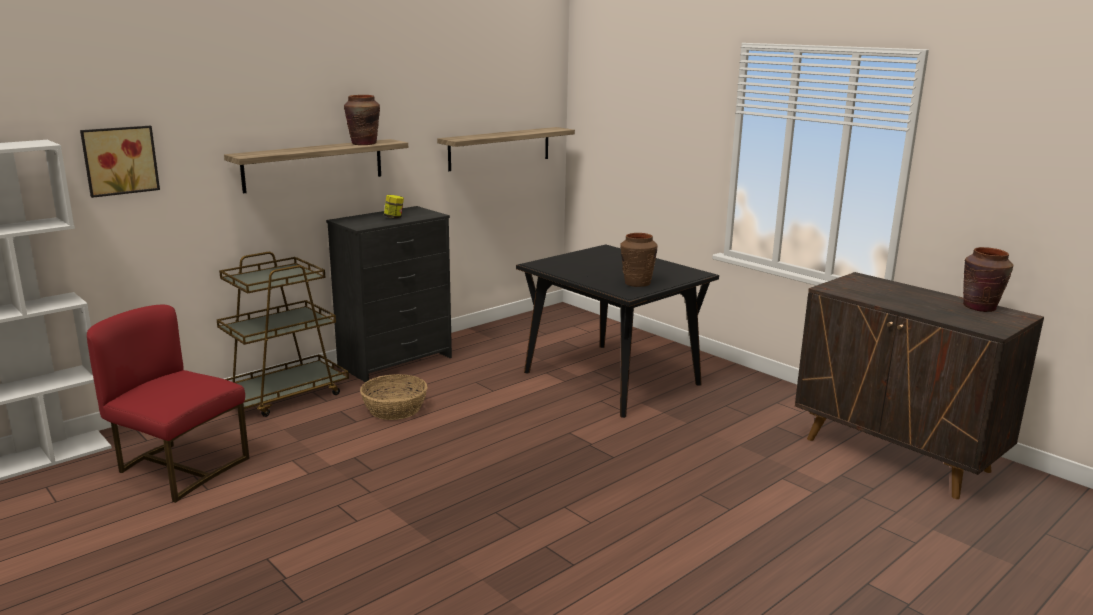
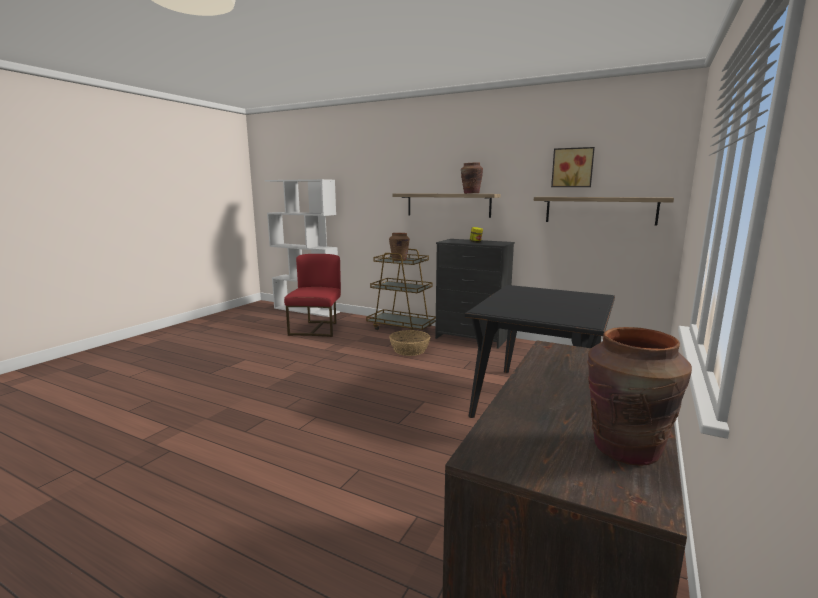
camera: 70 degrees right, 5 degrees down
(119, 160) = (359, 191): picture -> picture (572, 167)
(637, 283) = (514, 310): brown vase -> brown vase (399, 260)

